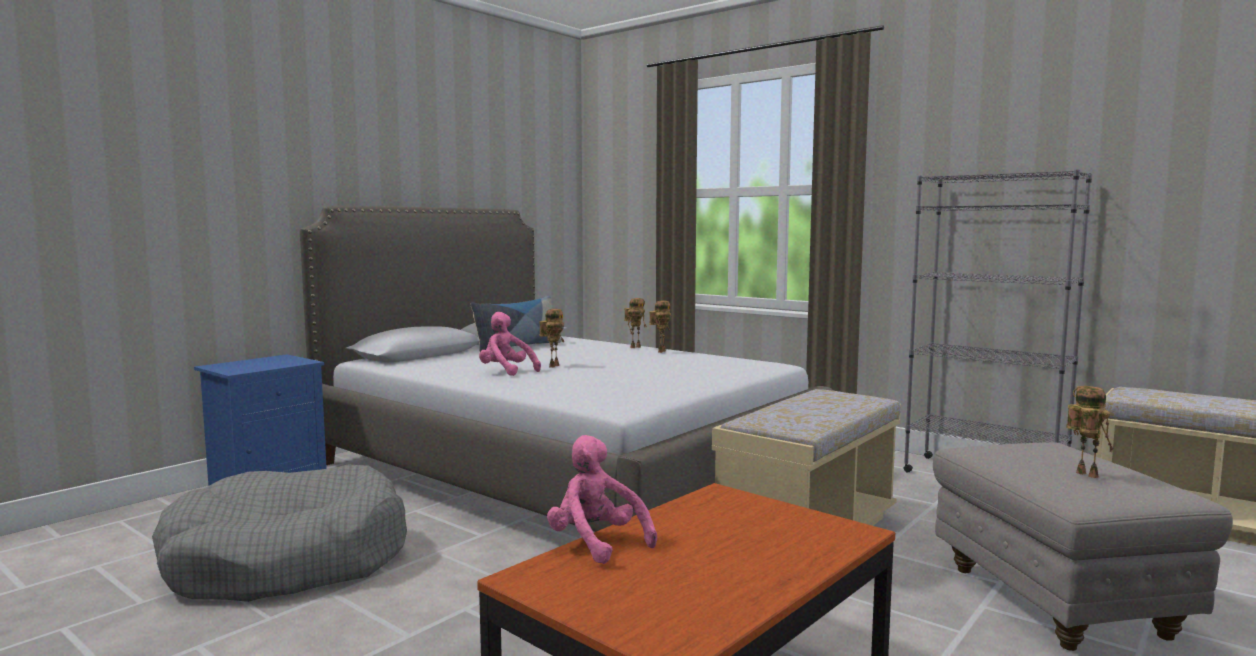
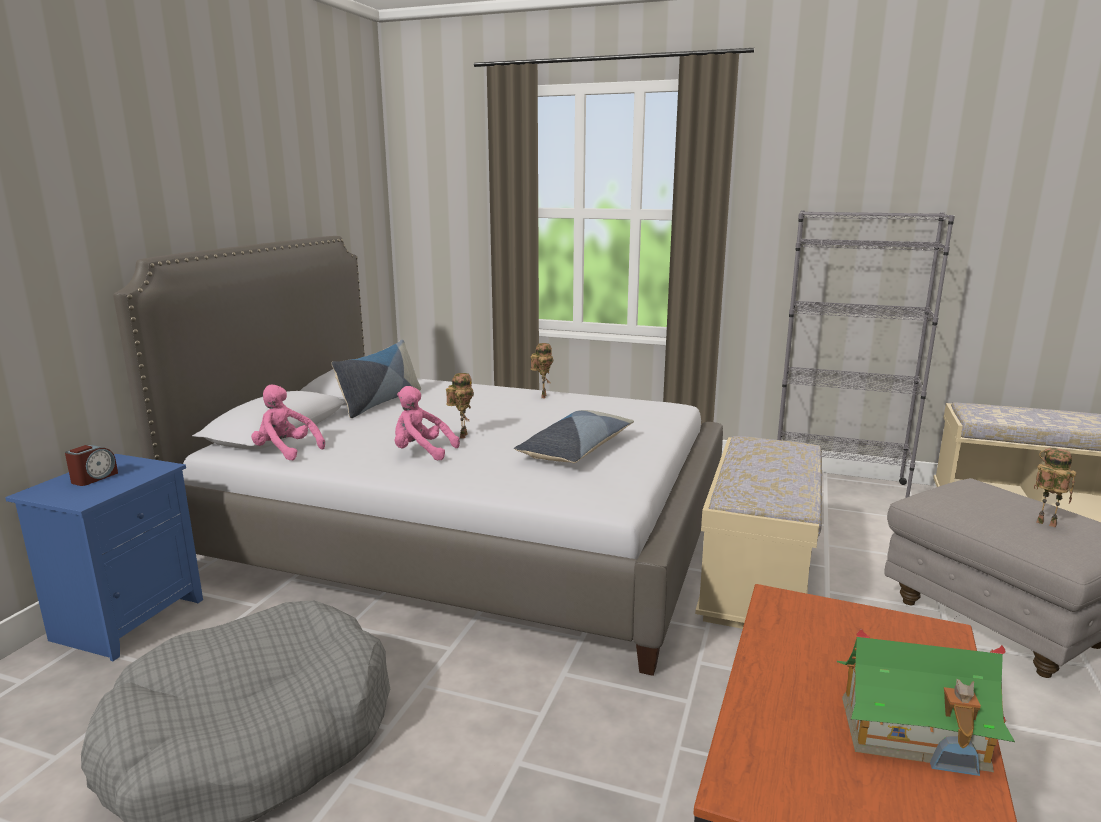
camera: 20 degrees left, 10 degrees up
(257, 363) = (94, 478): none -> alarm clock
(596, 543) = (748, 708): pink plush toy -> pink plush toy (286, 451)
(635, 347) = (508, 391): toy robot -> none
(638, 380) = (576, 449): none -> pillow
(726, 577) = (914, 732): none -> toy house

